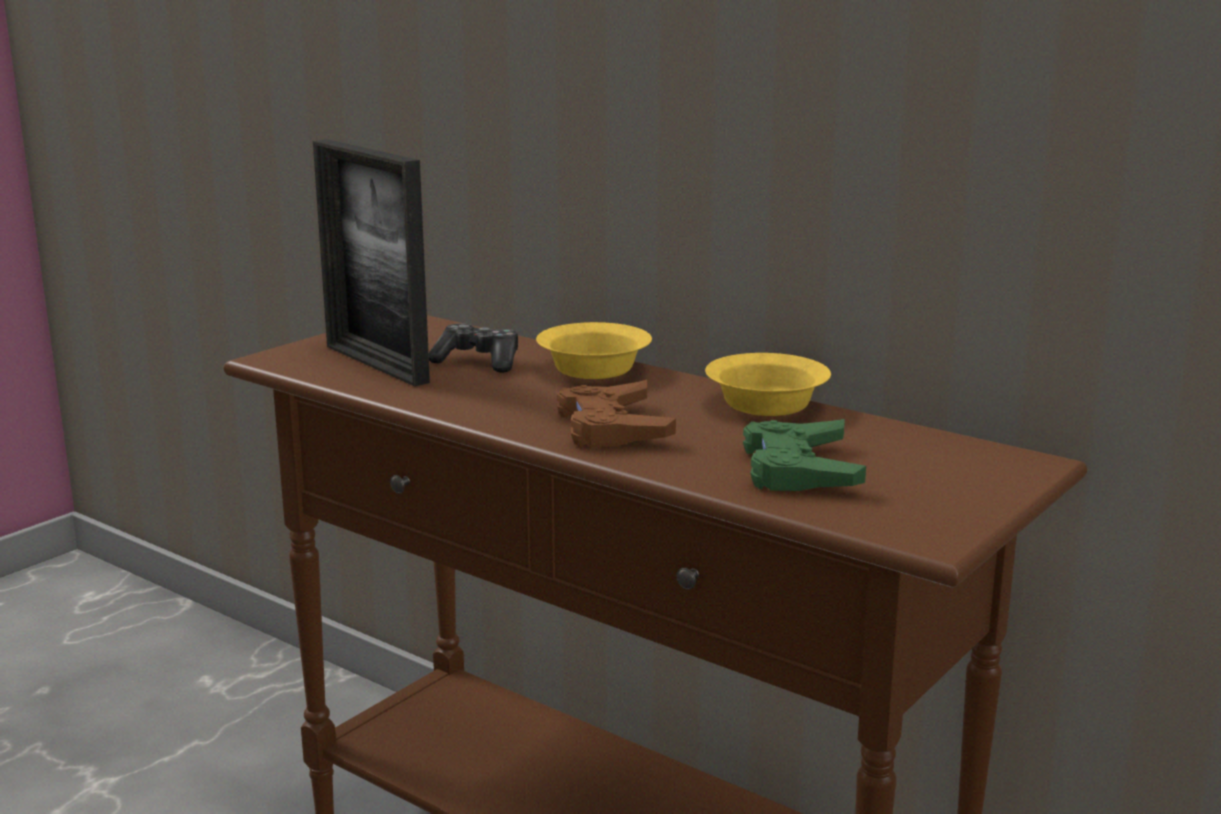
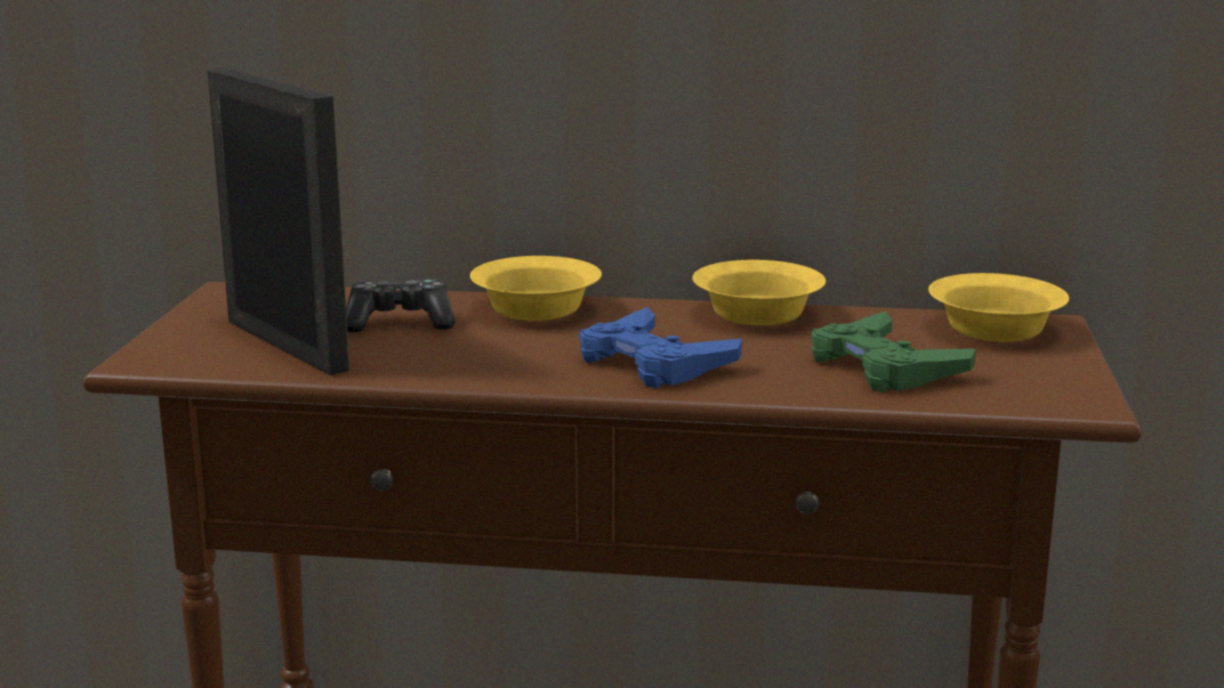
camera: 30 degrees left, 0 degrees up
(376, 364) = (286, 345): picture frame -> picture frame turned 150 degrees counterclockwise
(612, 427) = (653, 362): brown game controller -> blue game controller
(963, 457) = (993, 329): none -> yellow bowl

